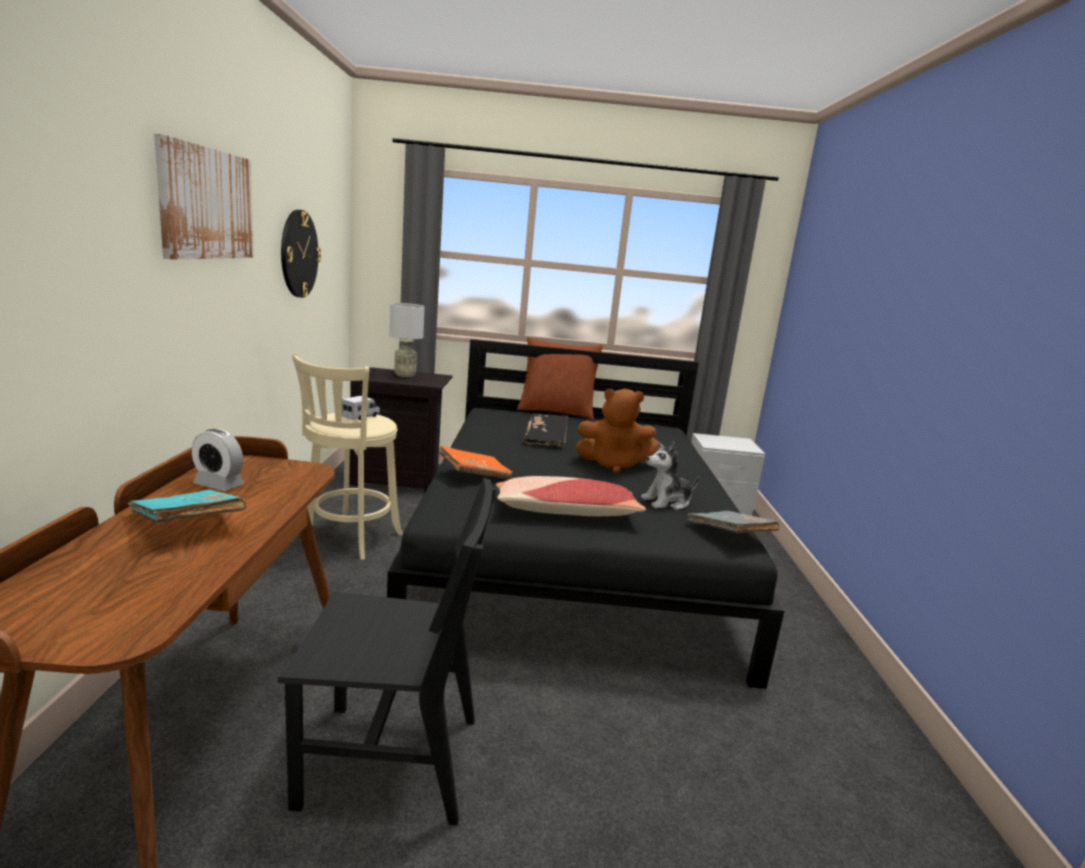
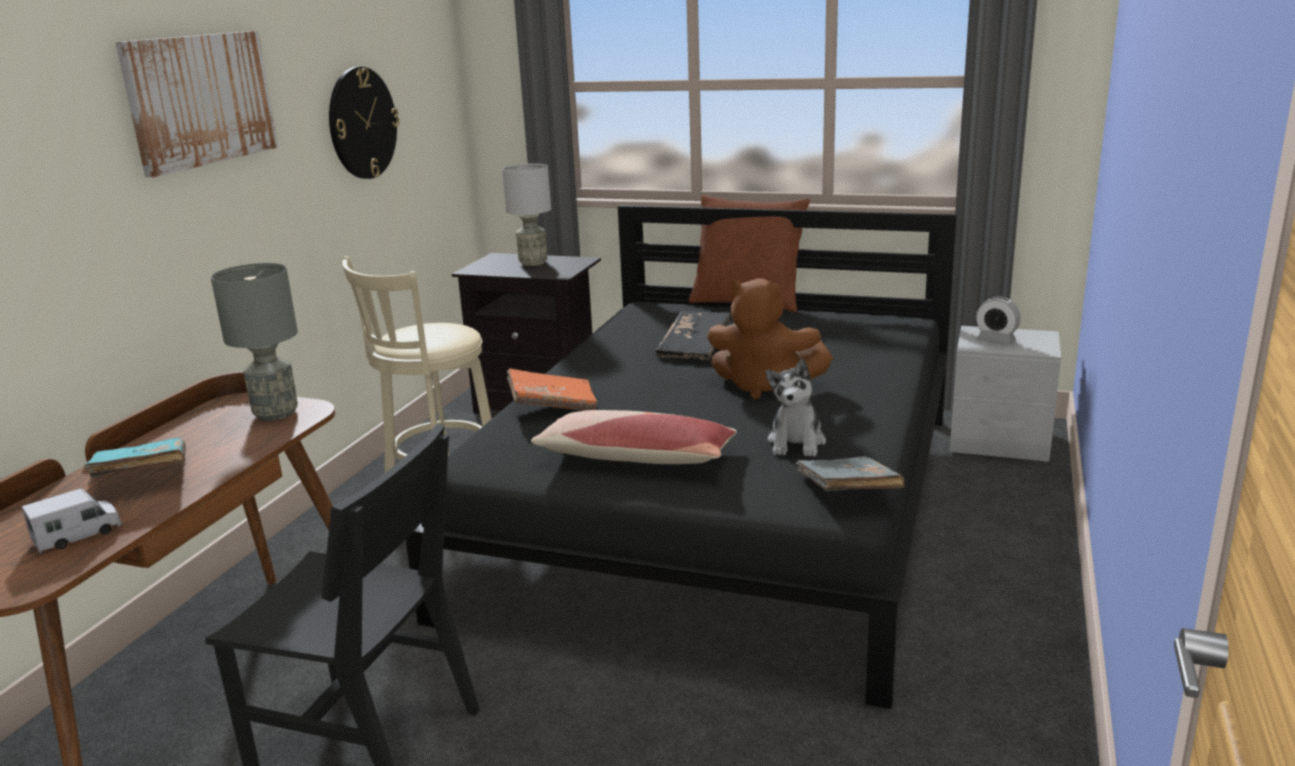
camera: 20 degrees right, 5 degrees up
(218, 485) = (200, 430): alarm clock -> alarm clock (996, 341)
(283, 472) = (276, 414): none -> grey table lamp
(360, 416) = (436, 330): toy truck -> toy truck (78, 535)
(667, 502) = (796, 442): plush toy -> plush toy turned 75 degrees counterclockwise

